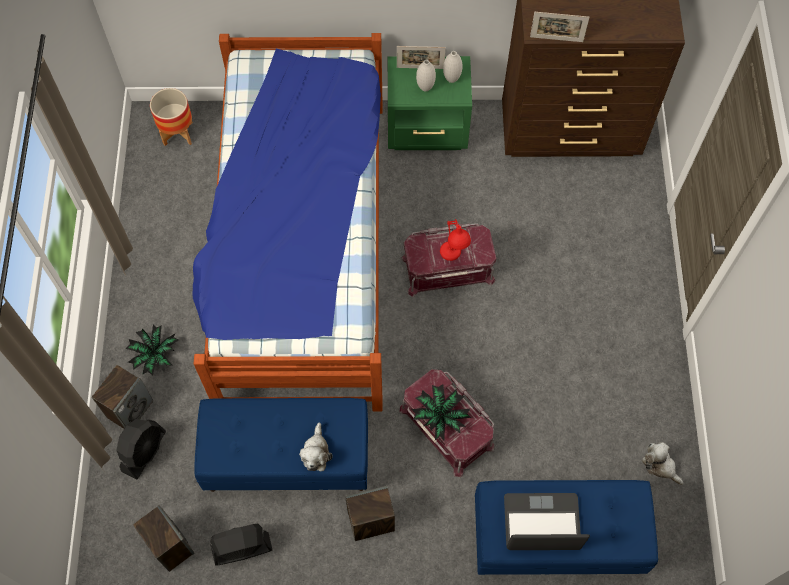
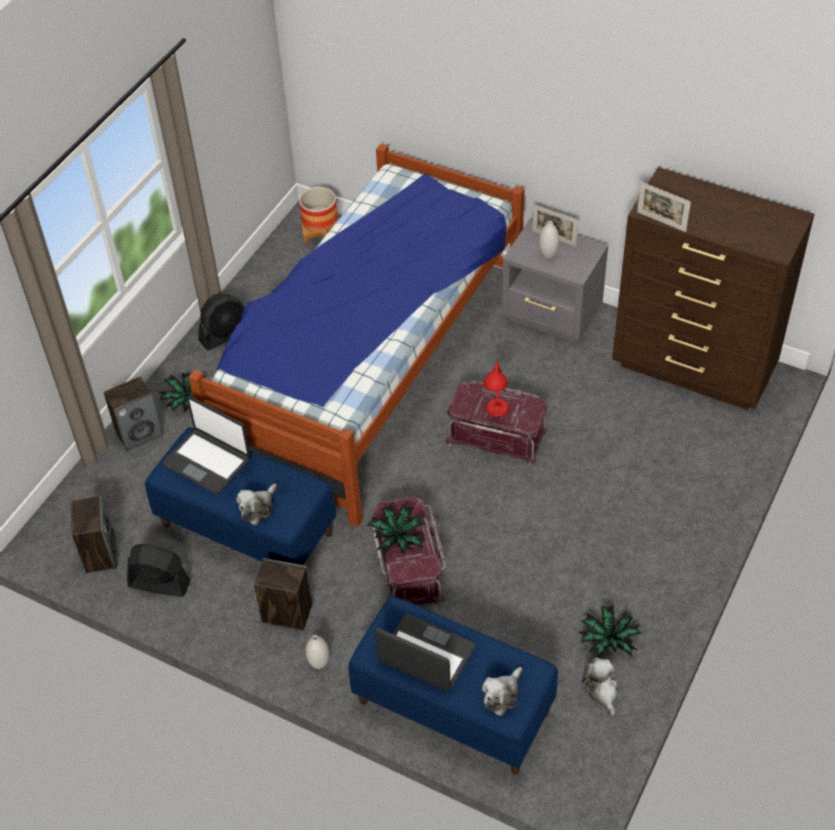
camera: 30 degrees right, 15 degrees down
(144, 451) = (129, 471): black fan -> black fan (225, 334)
(241, 427) = (207, 461): none -> laptop
(428, 130) = (552, 316): green nightstand -> grey nightstand
(451, 79) = (578, 257): white vase -> white vase (319, 664)
(622, 529) = (502, 695): none -> plush toy
(641, 418) = (608, 641): none -> potted plant

